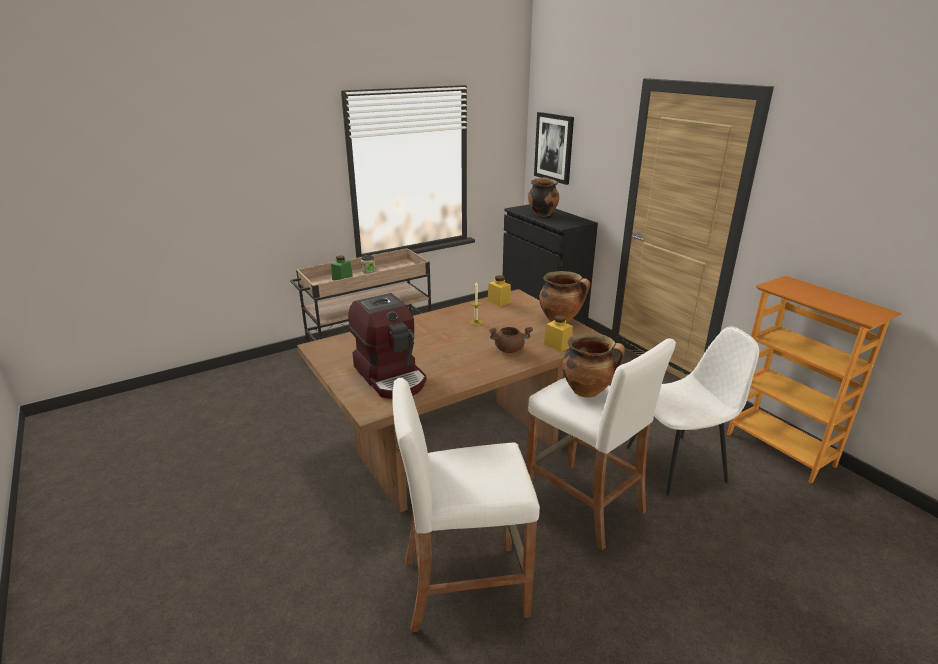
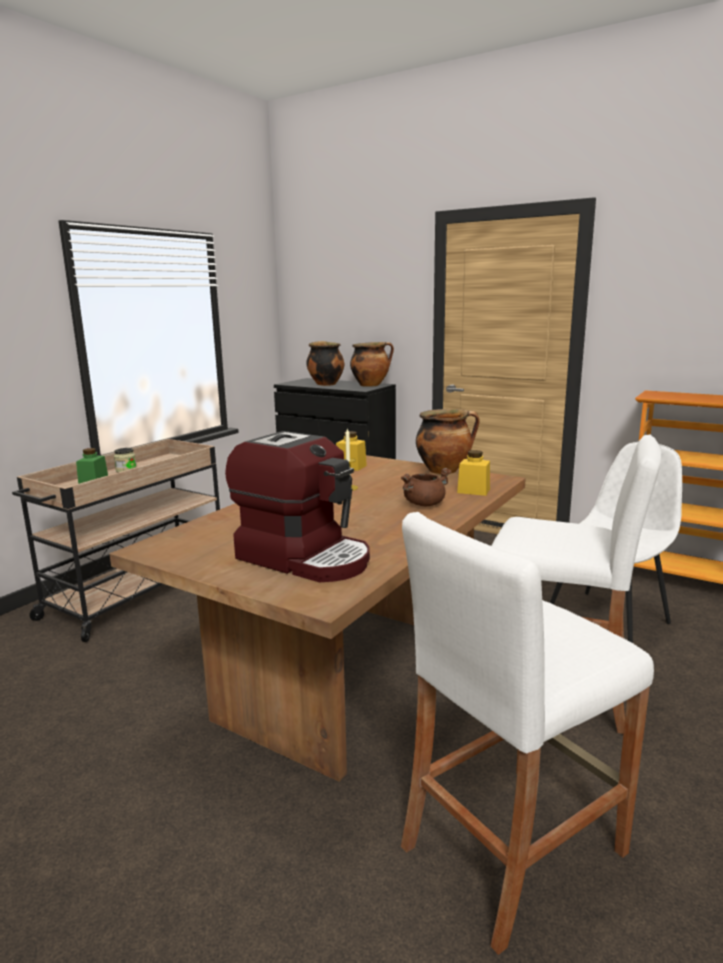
camera: 25 degrees left, 10 degrees down
(554, 147) = (321, 309): picture -> none
(588, 391) = (551, 528): cooking pot -> cooking pot (371, 385)

